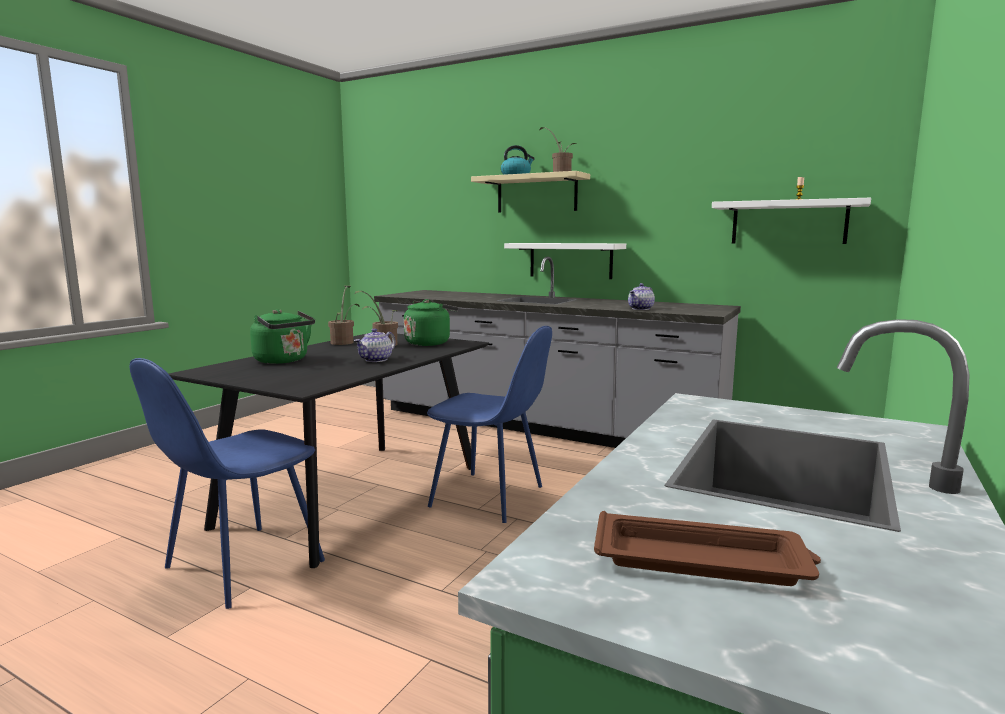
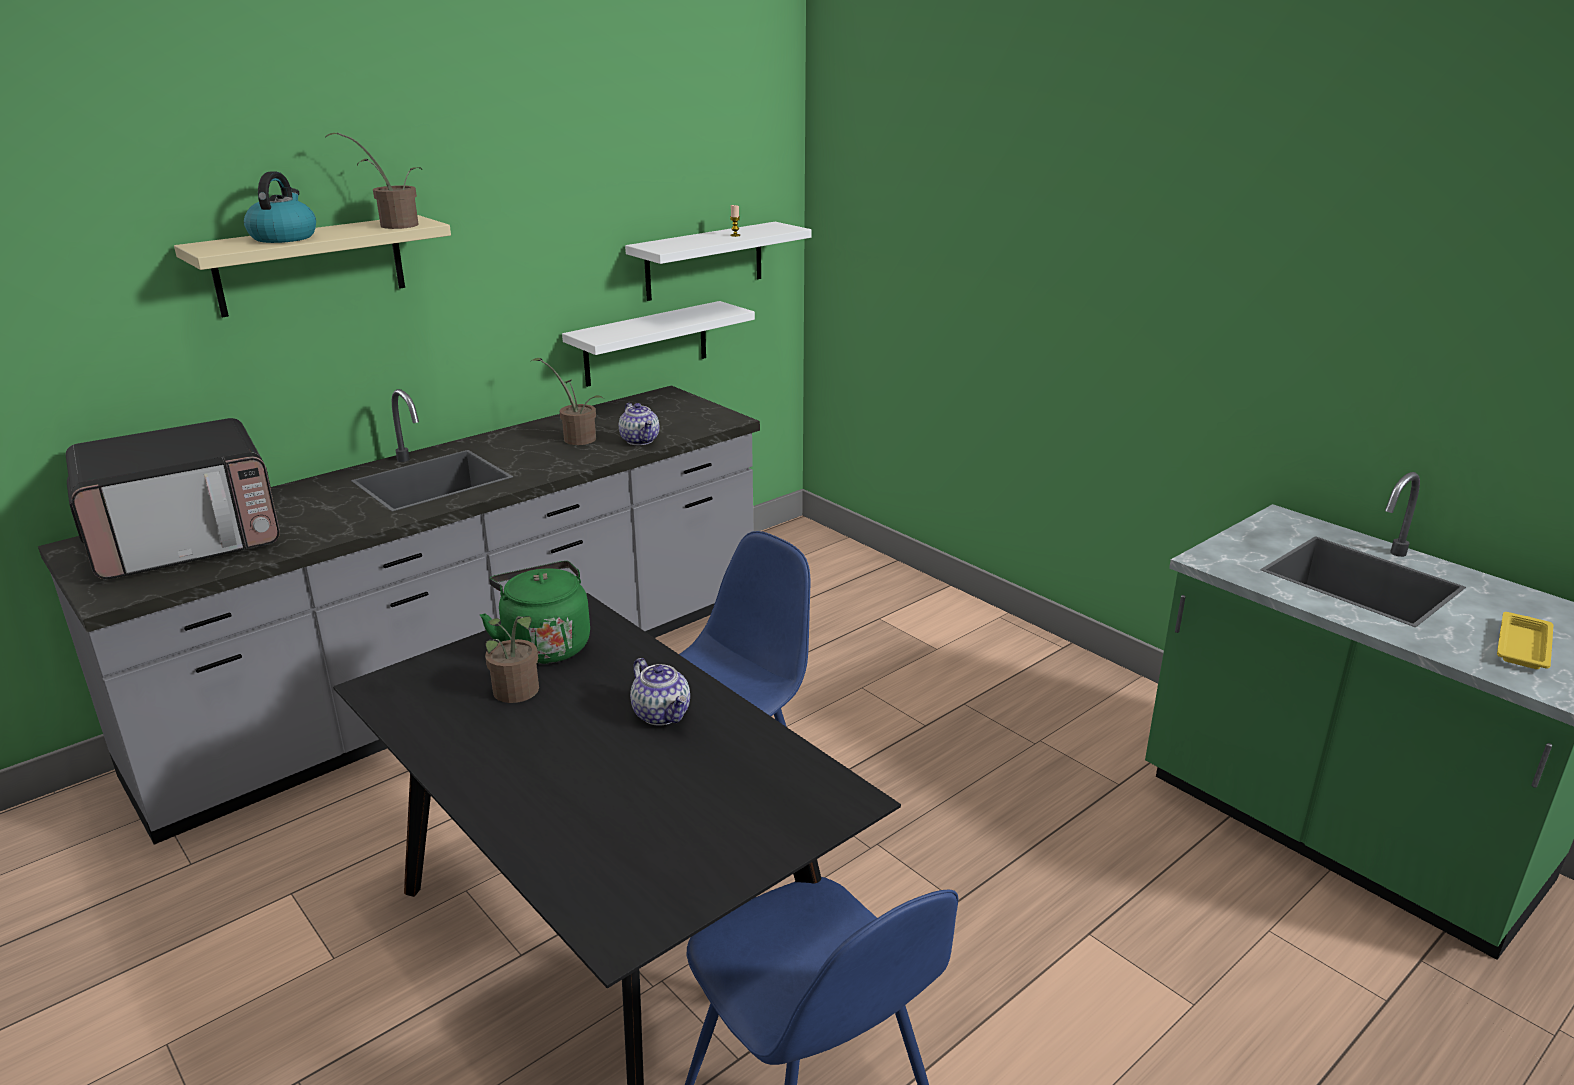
camera: 70 degrees left, 15 degrees up
(283, 361) = (589, 818): green kettle -> none
(344, 342) = (437, 735): potted plant -> potted plant (576, 438)
(441, 294) = (187, 540): none -> microwave
(570, 260) = (407, 381): white shelf -> white shelf (646, 344)
(703, 561) = (1523, 646): brown tray -> yellow tray

